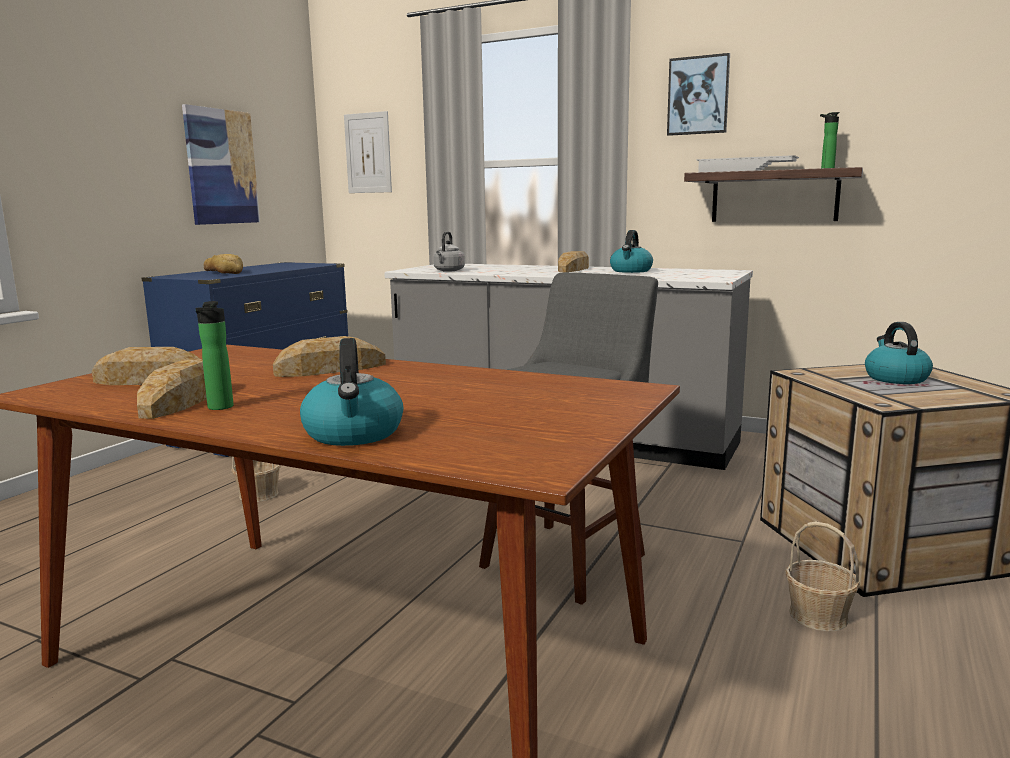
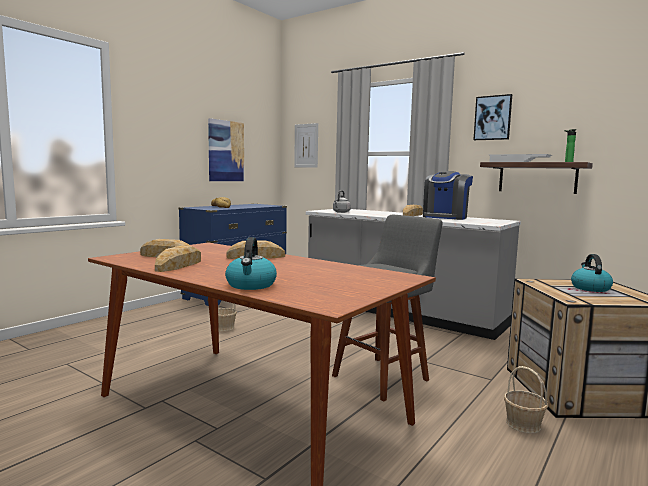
camera: 10 degrees right, 5 degrees down
(219, 408) = (193, 270): bottle -> none
(631, 271) = (445, 217): kettle -> coffee machine

